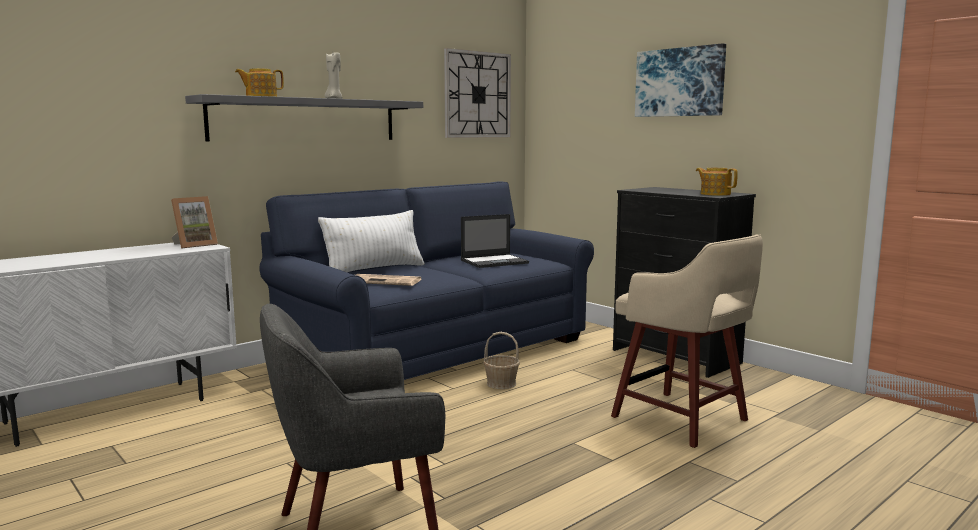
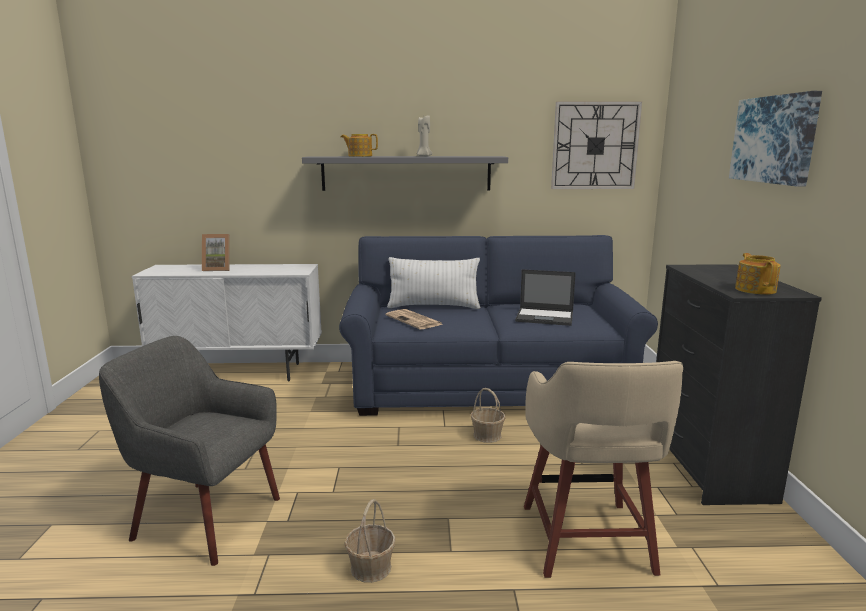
camera: 40 degrees right, 5 degrees up
(194, 245) = (297, 268): picture frame -> picture frame (218, 269)
(577, 494) = (370, 568): none -> basket

